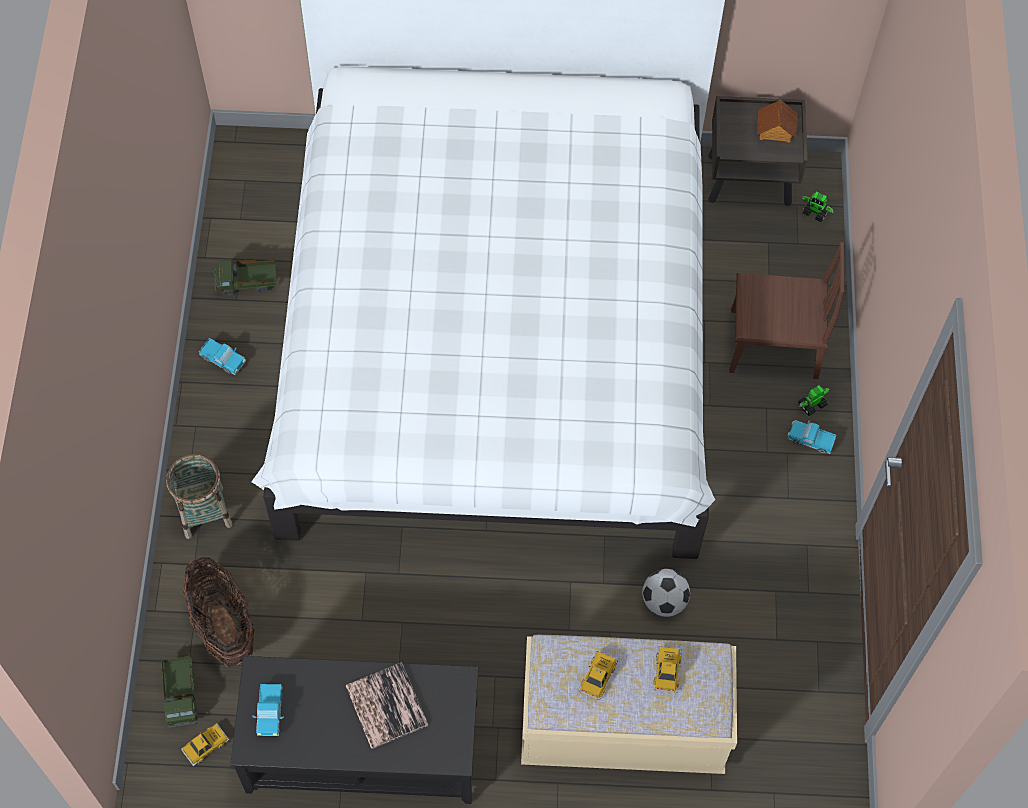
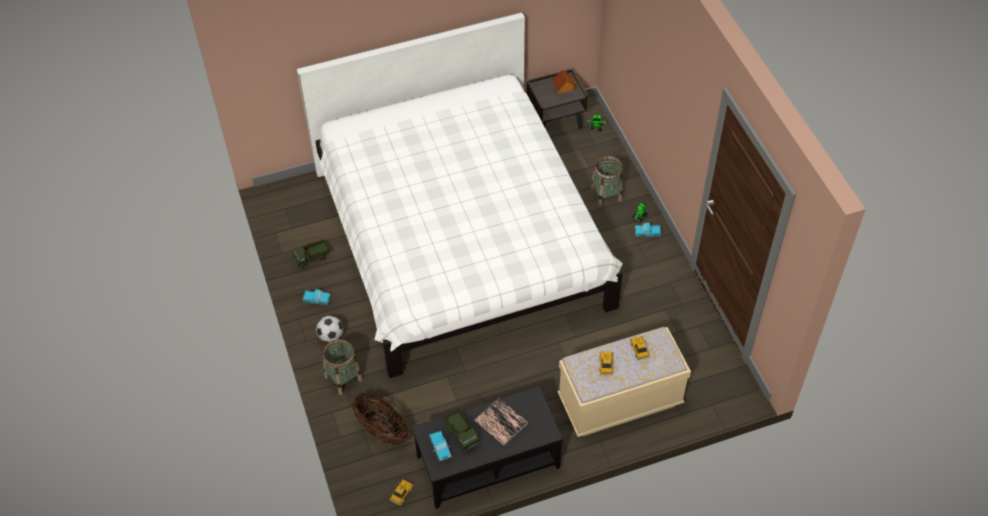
camera: 20 degrees left, 10 degrees down
(181, 696) = (376, 474): toy truck -> toy truck (461, 434)
(664, 601) = (611, 334): football -> football (331, 336)
(773, 344) = (606, 195): brown chair -> basket

